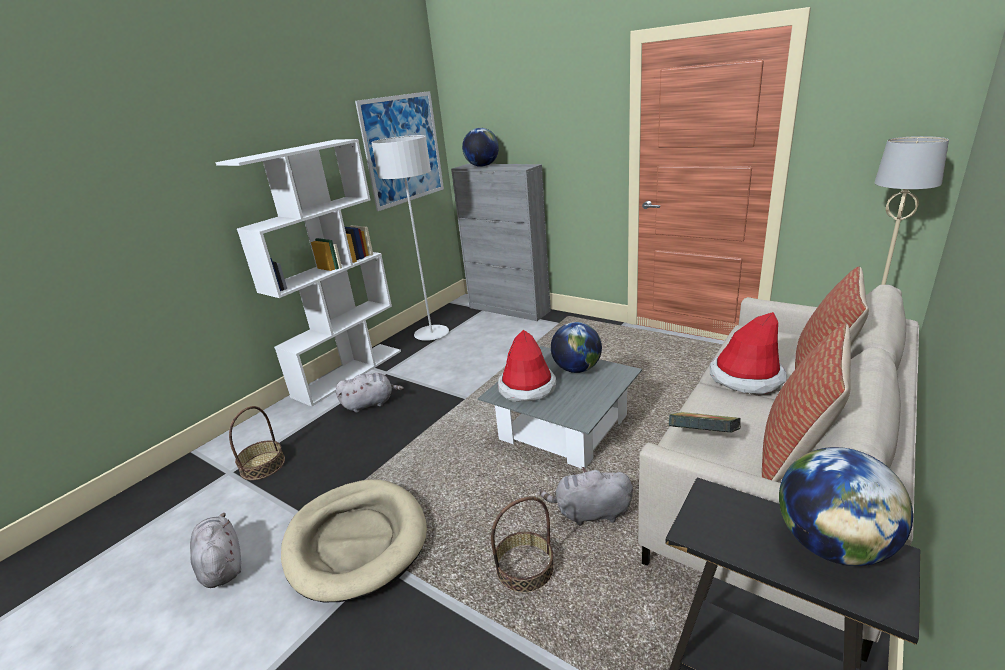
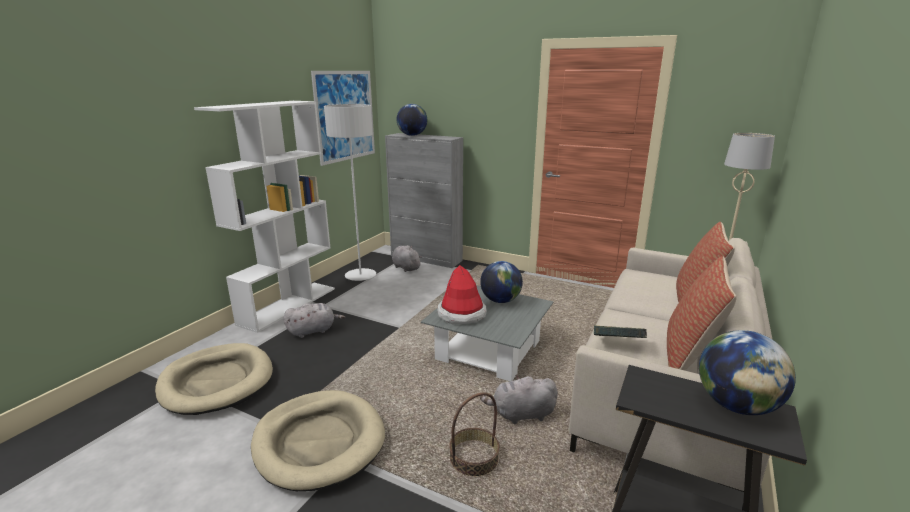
camera: 10 degrees left, 5 degrees down
(221, 564) = (190, 465): grey plush toy -> grey plush toy (405, 267)
(262, 465) = (217, 382): basket -> beige dog bed
(746, 377) = (641, 304): hat -> none

